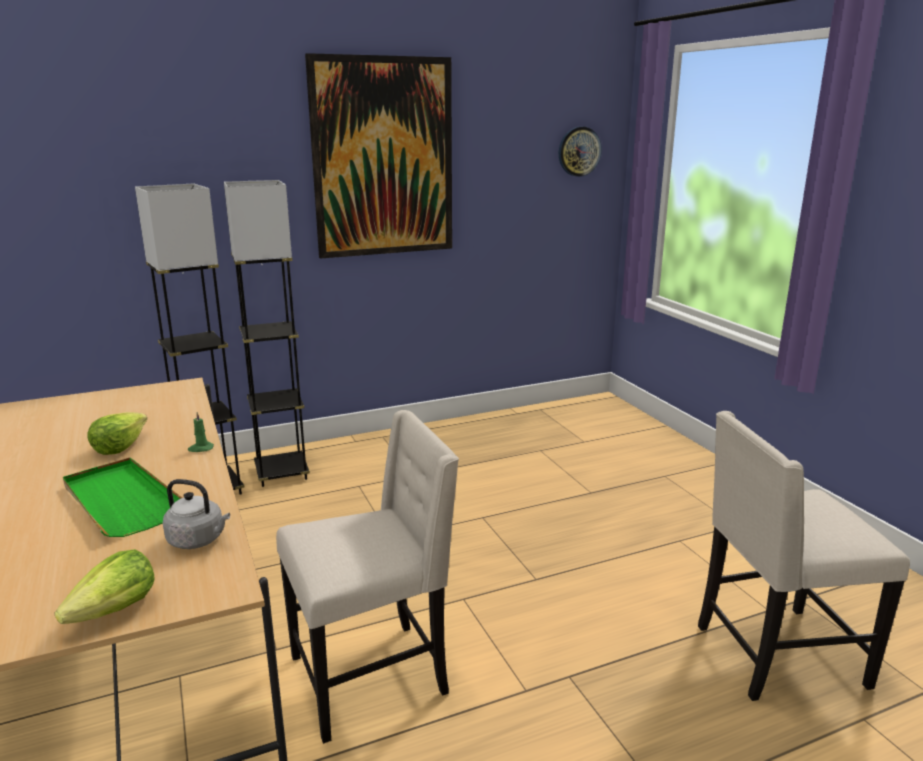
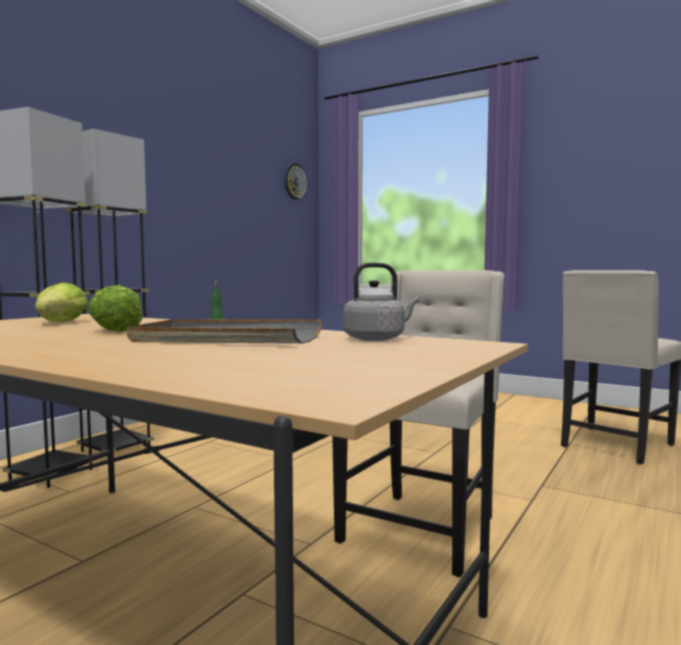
camera: 35 degrees left, 15 degrees down
(115, 610) = (436, 358): lettuce -> lettuce (61, 322)
(122, 501) = (227, 339): green tray -> grey tray
(383, 158) = (176, 156): picture -> none

